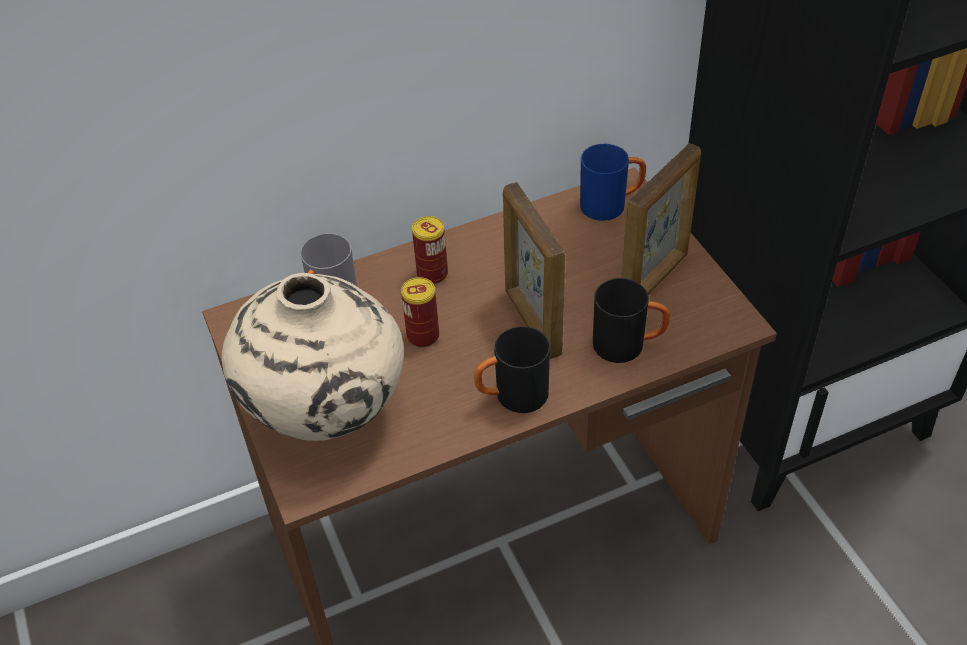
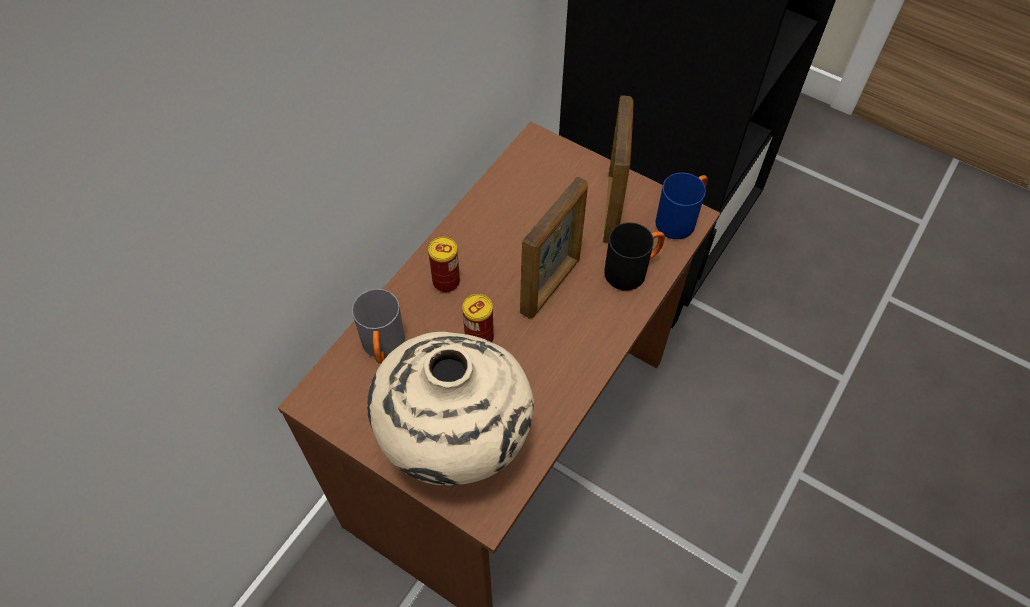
camera: 35 degrees left, 10 degrees up
(512, 397) = (582, 354): black mug -> none
(532, 322) = (551, 285): picture frame -> picture frame turned 90 degrees counterclockwise
(611, 205) = (537, 161): blue mug -> blue mug (680, 219)

